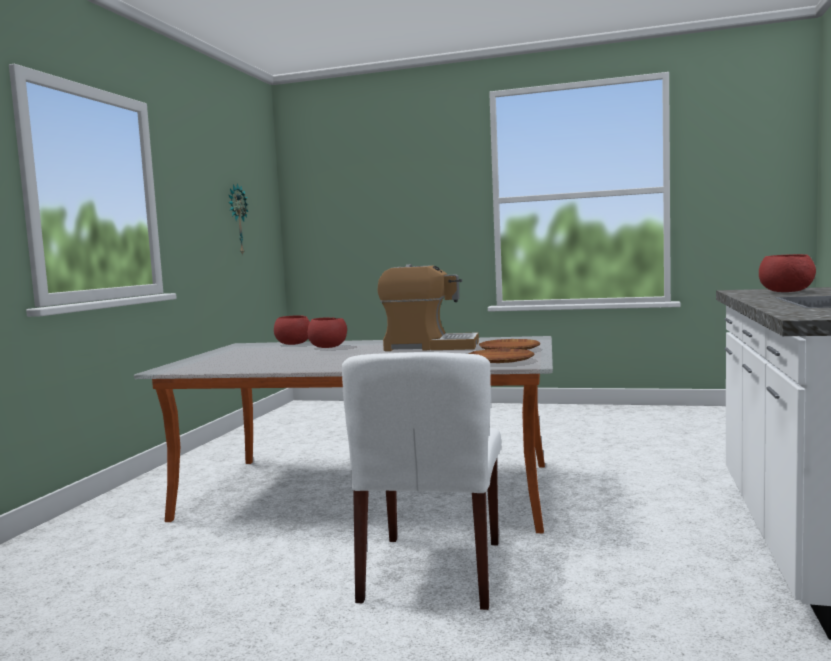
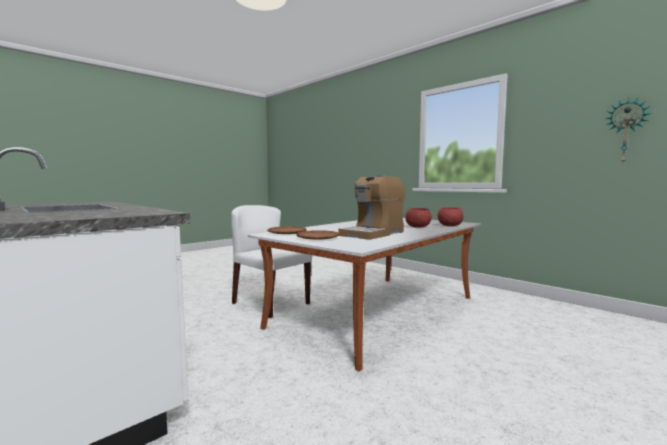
camera: 120 degrees right, 0 degrees up
(785, 292) = (110, 212): red bowl -> none

